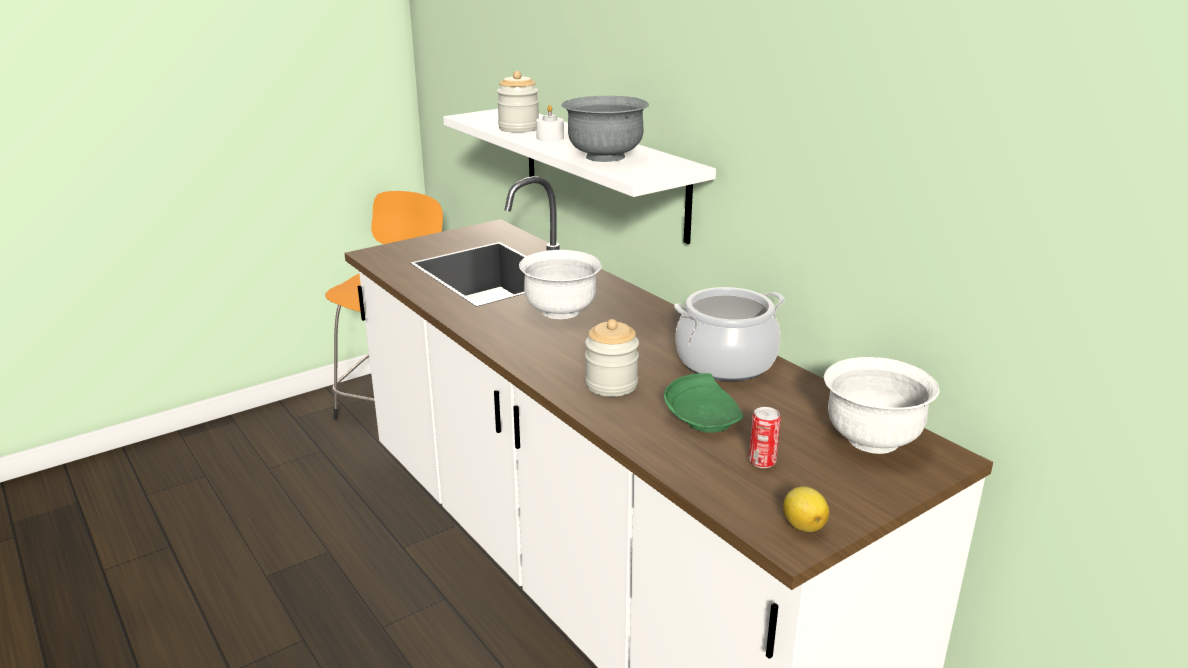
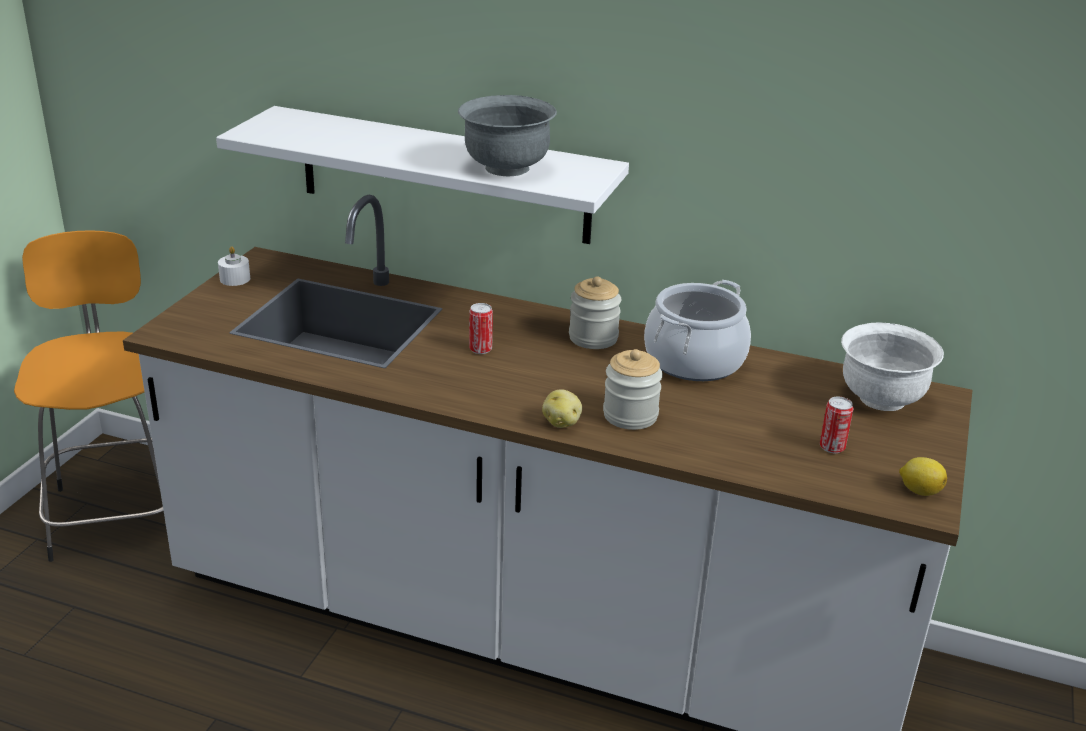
camera: 35 degrees left, 5 degrees up
(519, 128) = (344, 142): jar -> jar (593, 338)
(550, 138) = (404, 151): white candle -> white candle (235, 279)
(550, 374) = (562, 422): none -> potato
(560, 311) = (480, 349): white bowl -> can
(704, 418) = (744, 422): green plate -> none

